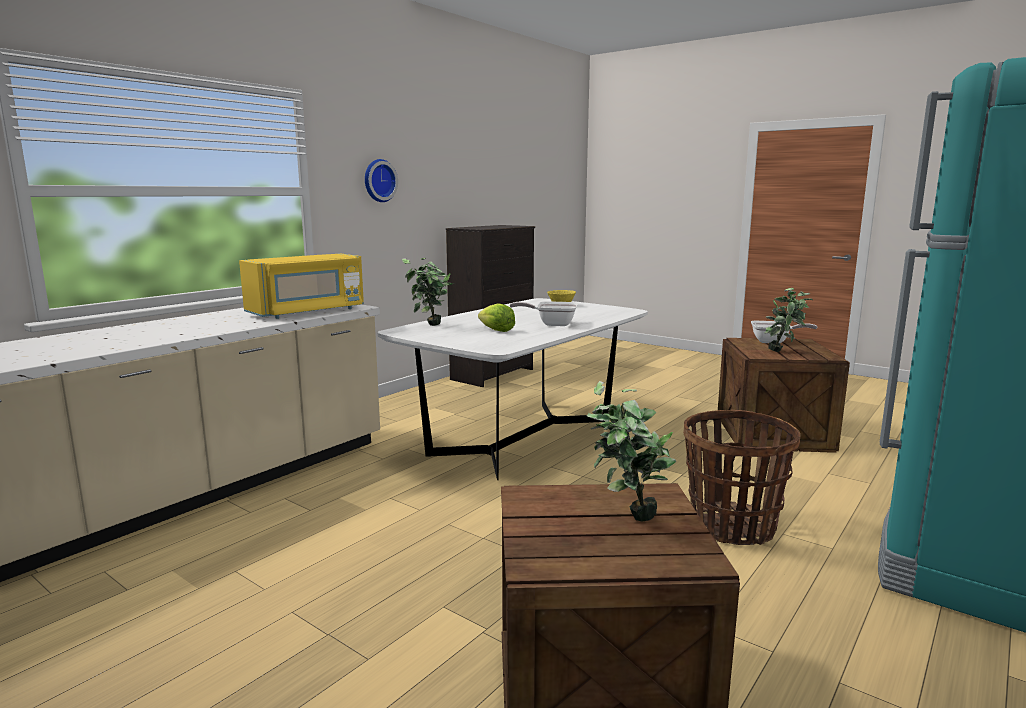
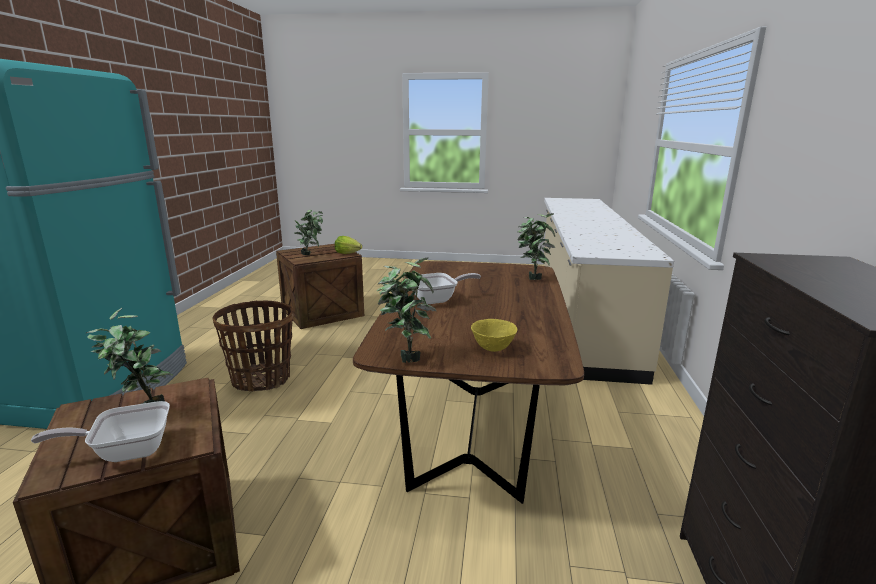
camera: 150 degrees right, 5 degrees up
(307, 312) = (591, 244): yellow microwave -> none
(378, 180) = (802, 142): wall clock -> none
(496, 330) = (468, 282): lettuce -> lettuce (347, 253)
(522, 437) = (473, 425): white dining table -> brown dining table
(615, 308) = (406, 356): none -> potted plant

